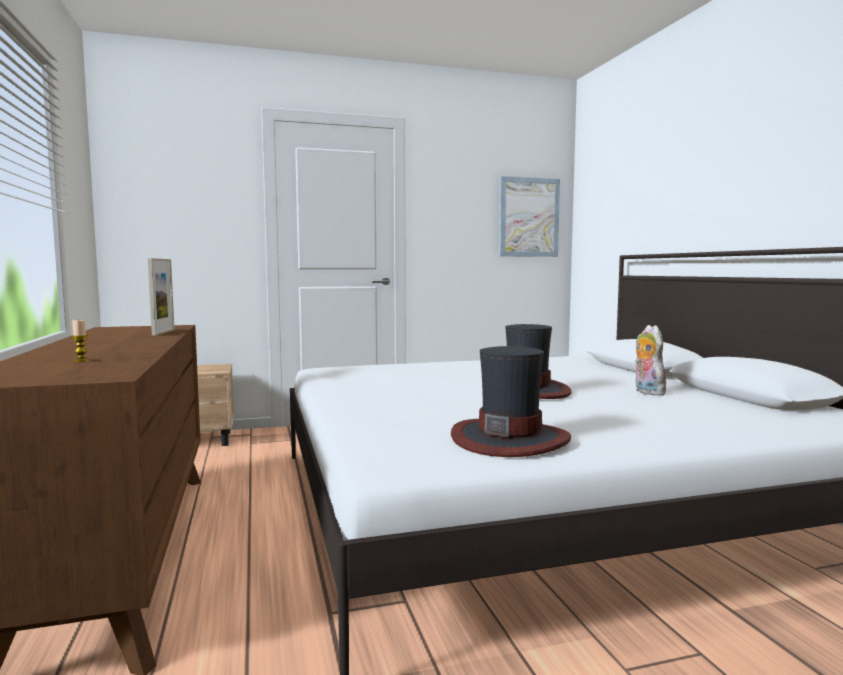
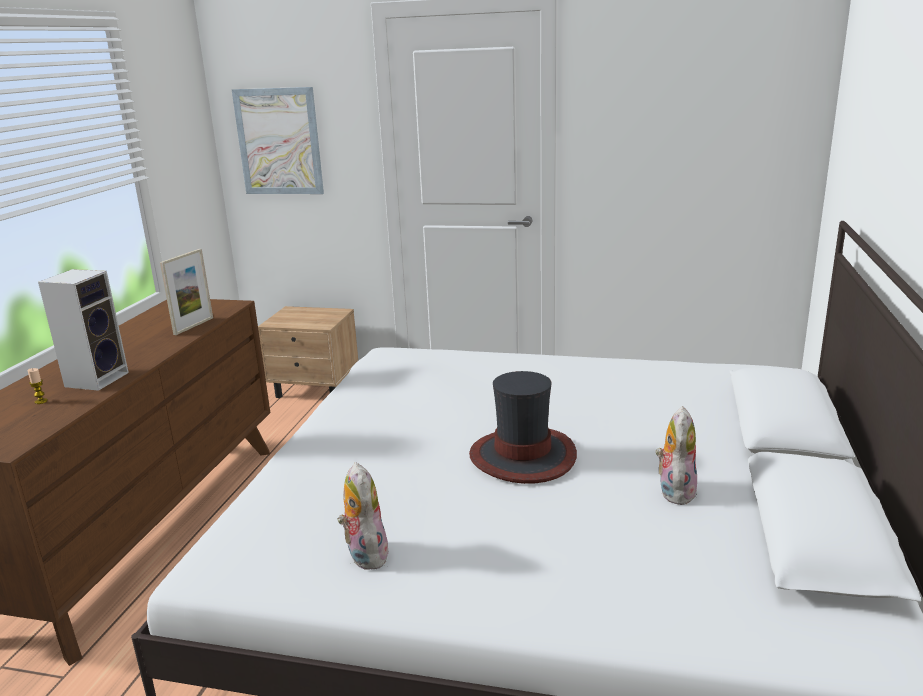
camera: 30 degrees right, 15 degrees up
(122, 350) = (97, 378): none -> speaker
(510, 439) = (364, 554): hat -> plush toy
(529, 217) = (751, 128): picture -> picture (279, 142)

